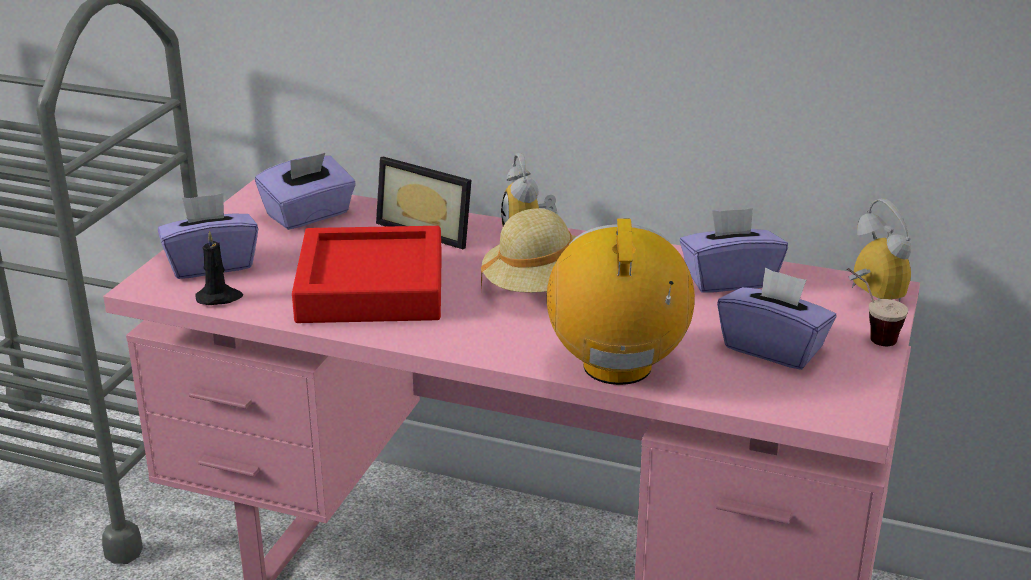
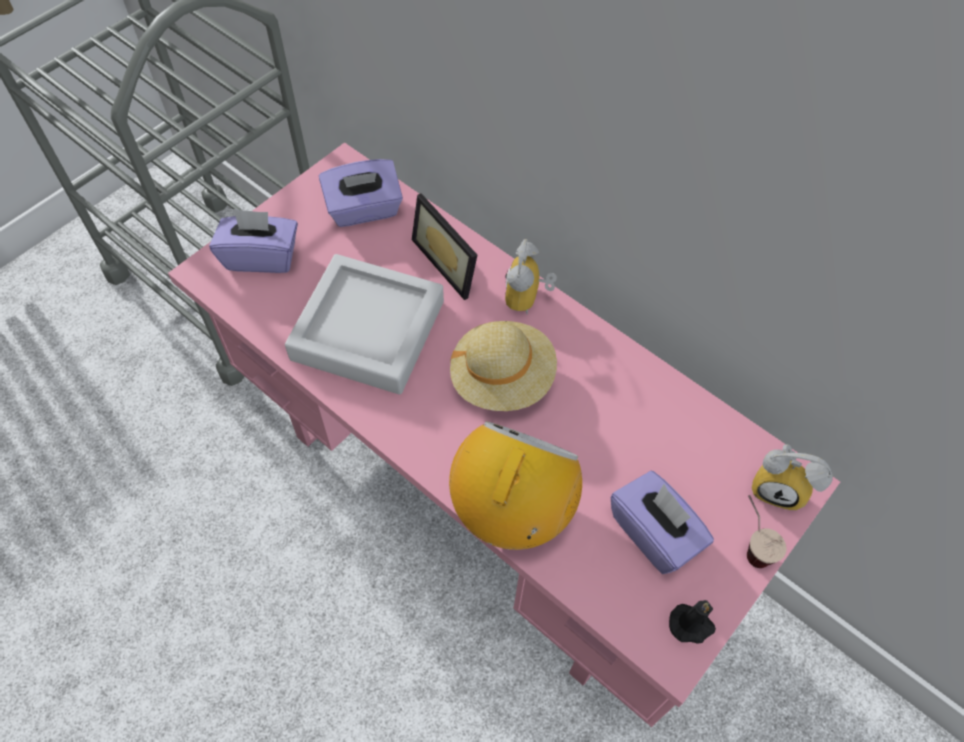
camera: 20 degrees right, 30 degrees up
(219, 298) = (249, 305): black candle -> black candle (691, 625)
(371, 288) = (368, 330): red tray -> grey tray
(729, 280) = (668, 419): purple tissue box -> none
(868, 296) = (780, 487): alarm clock -> alarm clock turned 120 degrees clockwise

